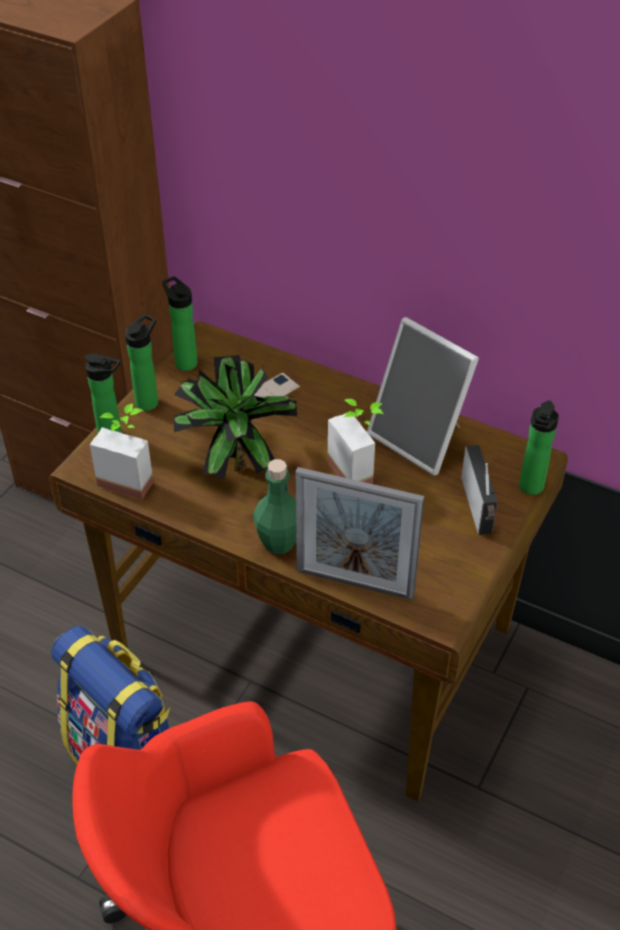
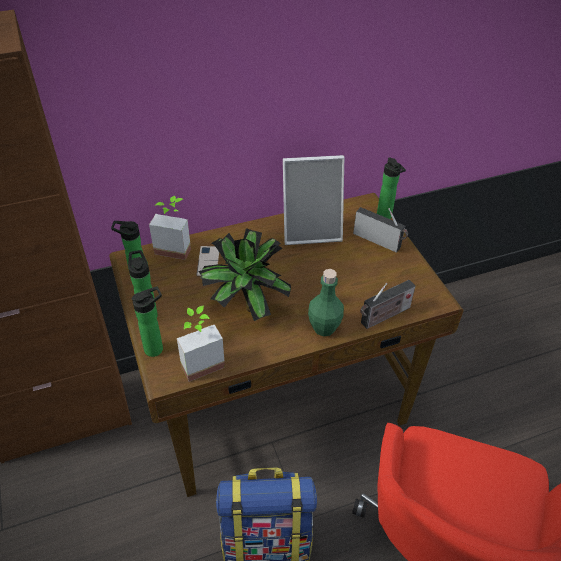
camera: 50 degrees left, 0 degrees up
(354, 583) = (383, 317): picture frame -> radio
(359, 469) = (306, 264): potted plant -> potted plant (175, 246)

